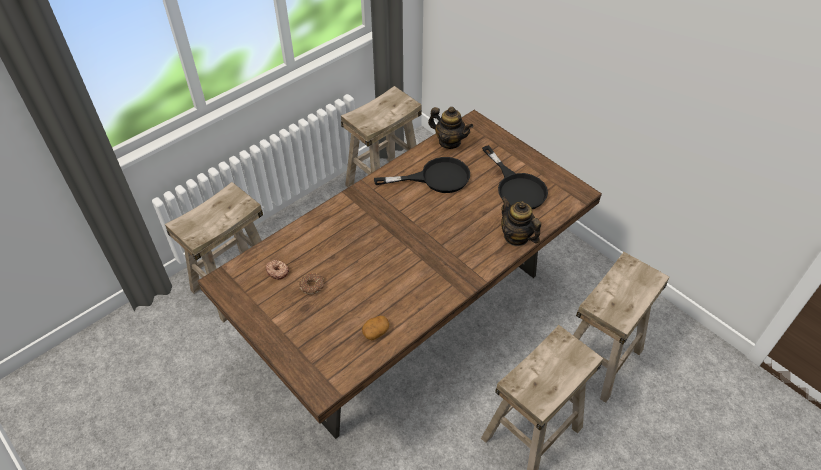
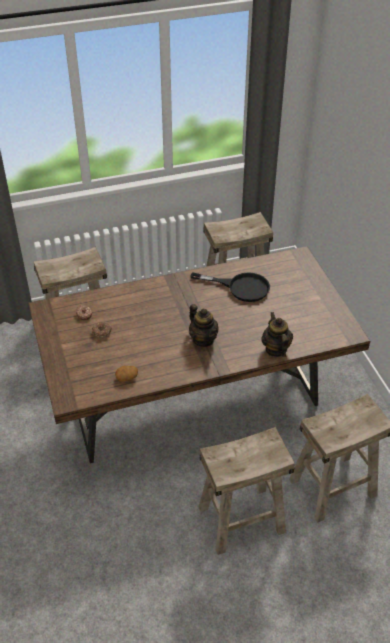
camera: 25 degrees right, 5 degrees down
(449, 142) = (269, 264): teapot -> teapot (203, 339)
(516, 187) = (301, 314): black frying pan -> none

